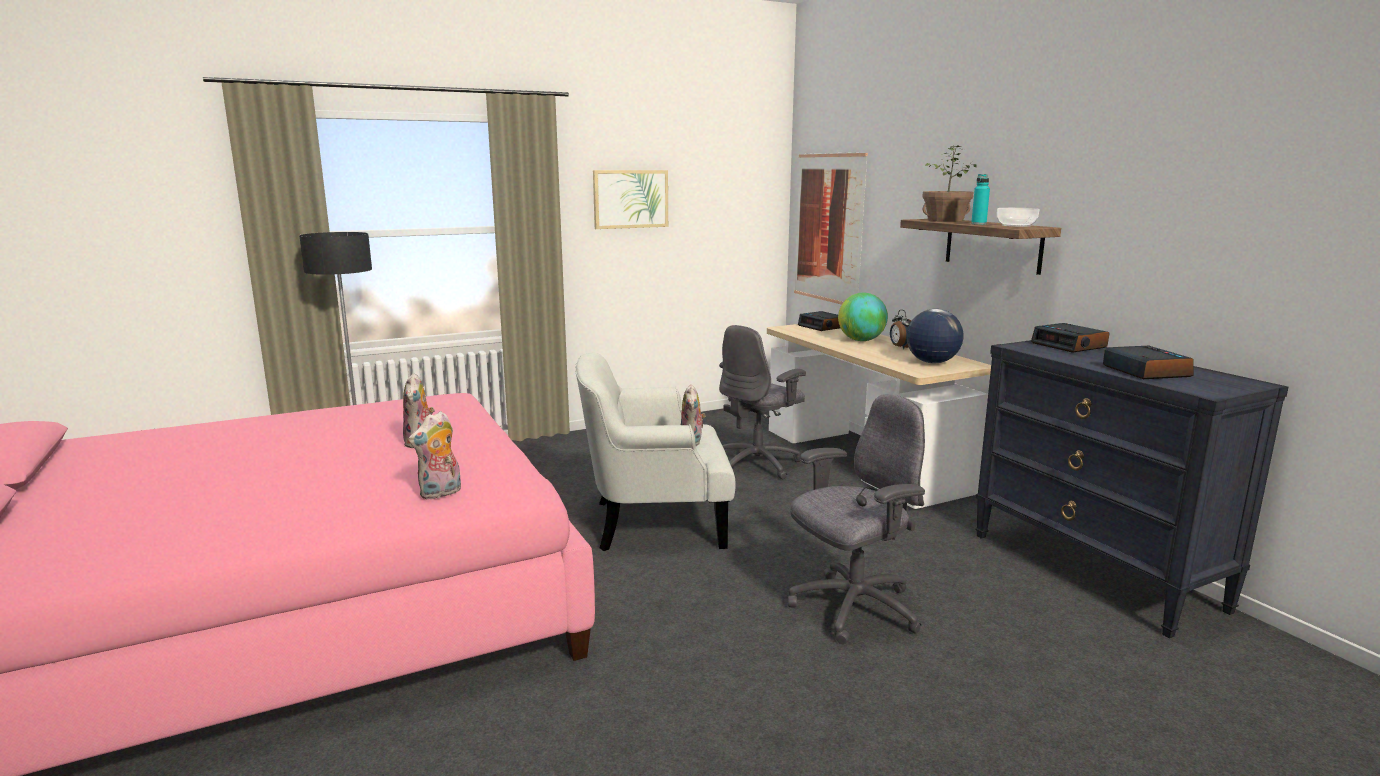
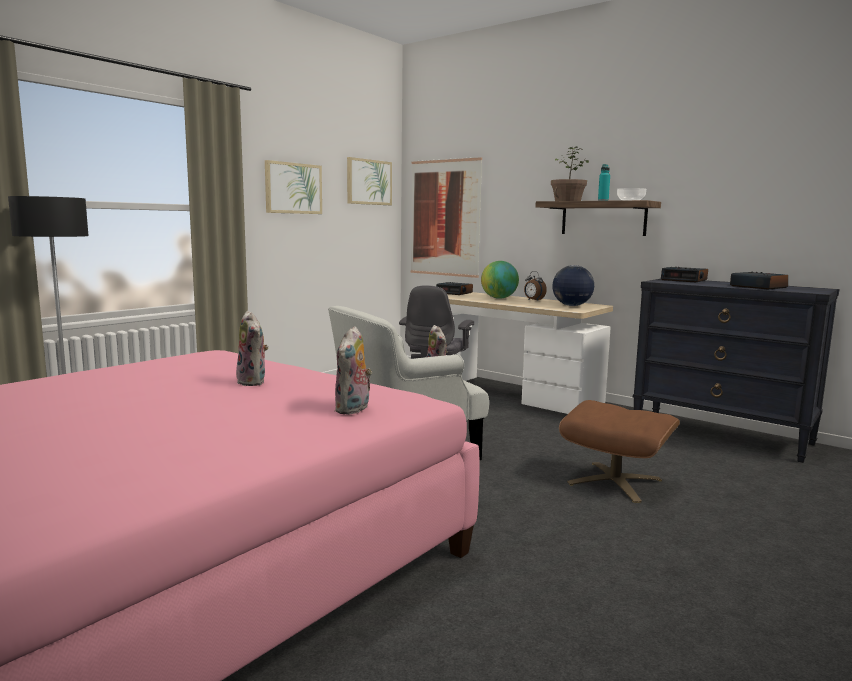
camera: 25 degrees left, 5 degrees down
(739, 183) = (369, 182): none -> picture
(852, 609) = (615, 481): grey office chair -> brown ottoman

